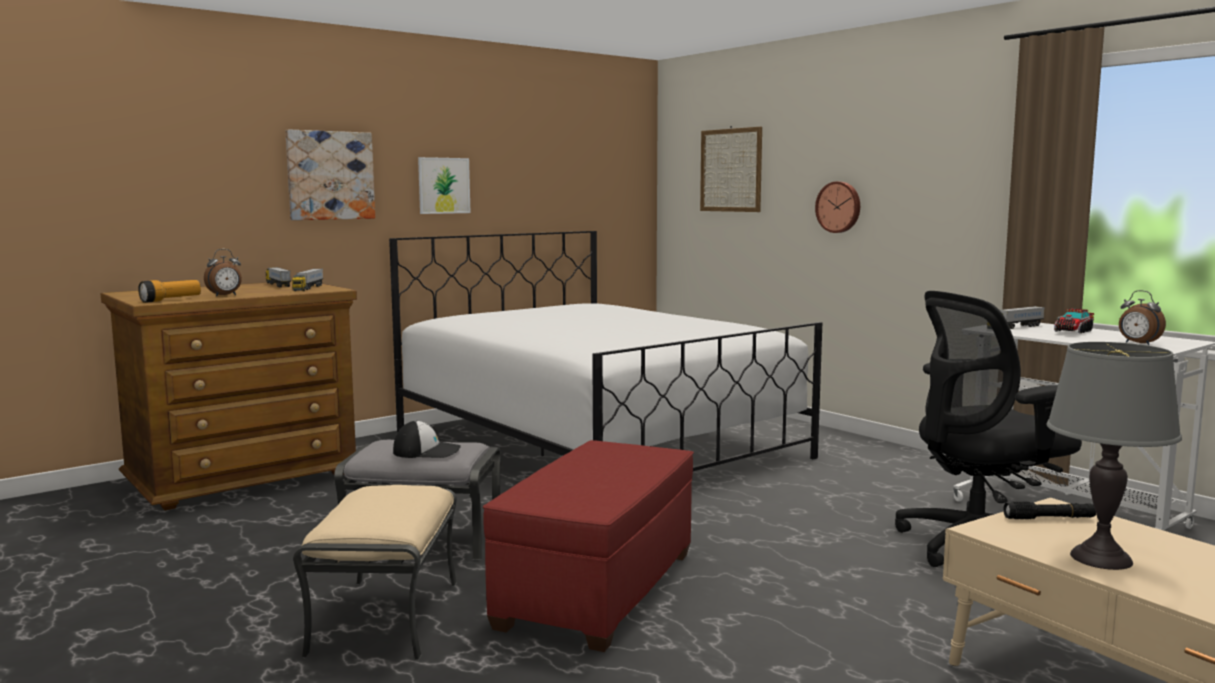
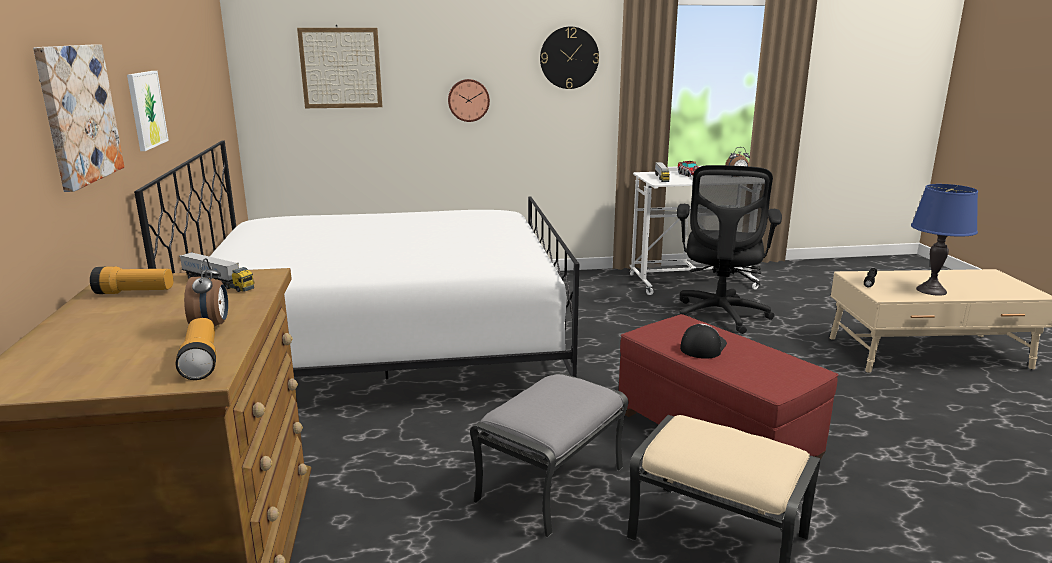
camera: 60 degrees left, 10 degrees up
(278, 285) = (135, 292): toy truck -> flashlight
(427, 451) = (573, 399): cap -> cap (702, 346)
(956, 153) = (569, 58): none -> wall clock
(1101, 558) = (931, 290): grey table lamp -> blue table lamp

